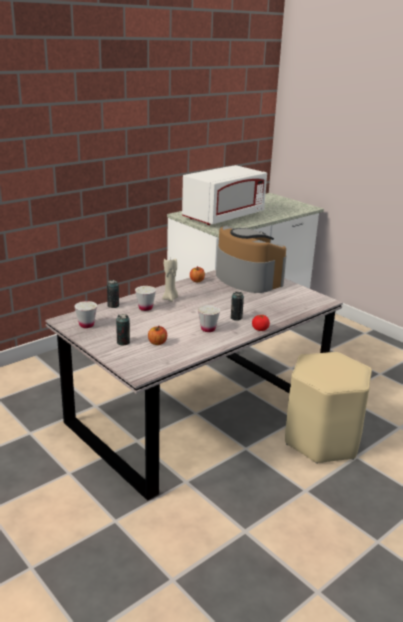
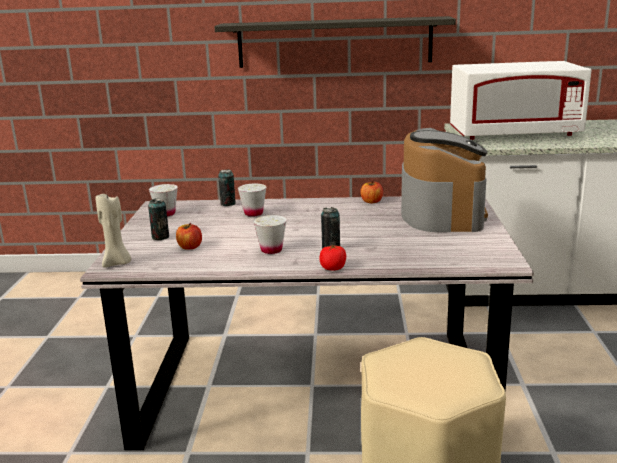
camera: 45 degrees right, 5 degrees down
(95, 163) = (334, 42): none -> shelf
(170, 299) = (300, 211): beige candle -> beige candle (117, 263)

